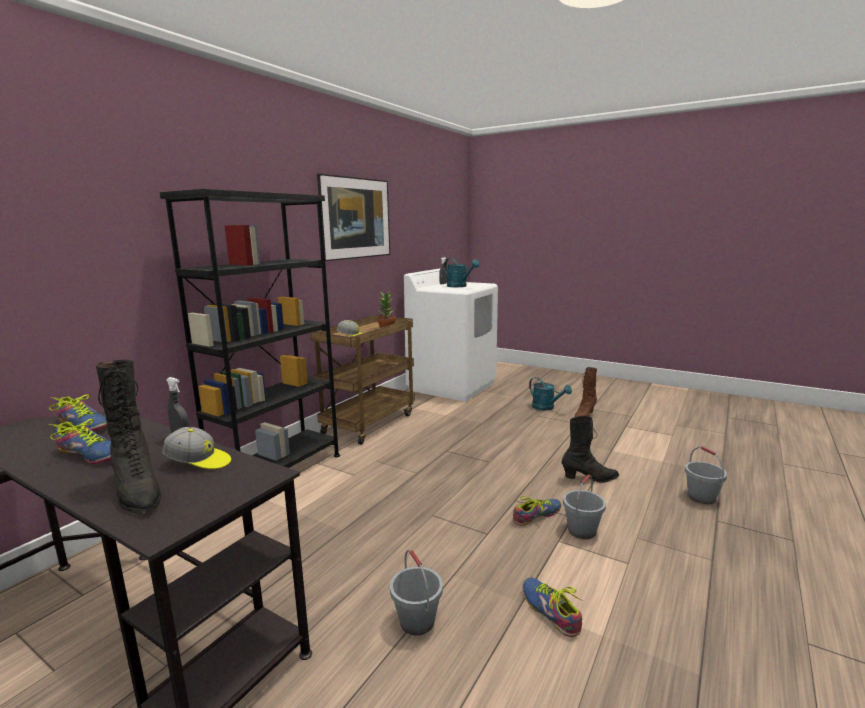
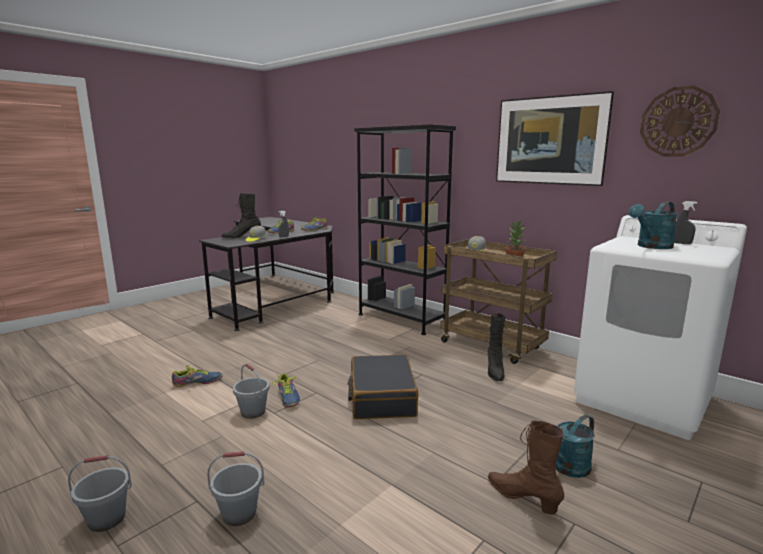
camera: 100 degrees right, 0 degrees up
(412, 207) = (678, 122): none -> wall clock
(417, 621) = (230, 349): grey bucket -> grey bucket (106, 519)
(503, 464) = (381, 397): none -> black suitcase
(590, 478) = (329, 442): black boot -> black boot (495, 371)

